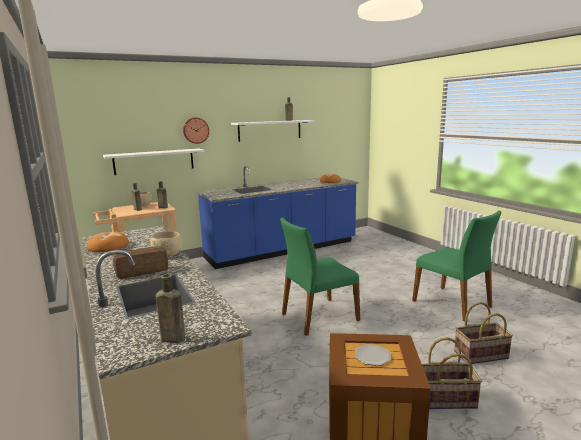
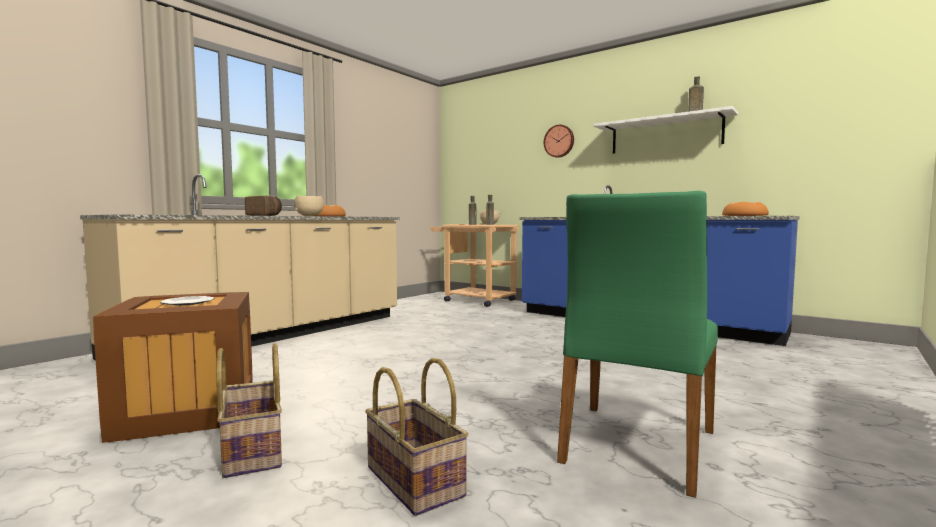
camera: 65 degrees right, 10 degrees down
(154, 161) = (513, 178): white shelf -> none
(171, 338) = (118, 214): brown bottle -> none
(318, 316) = (454, 361): green chair -> none

